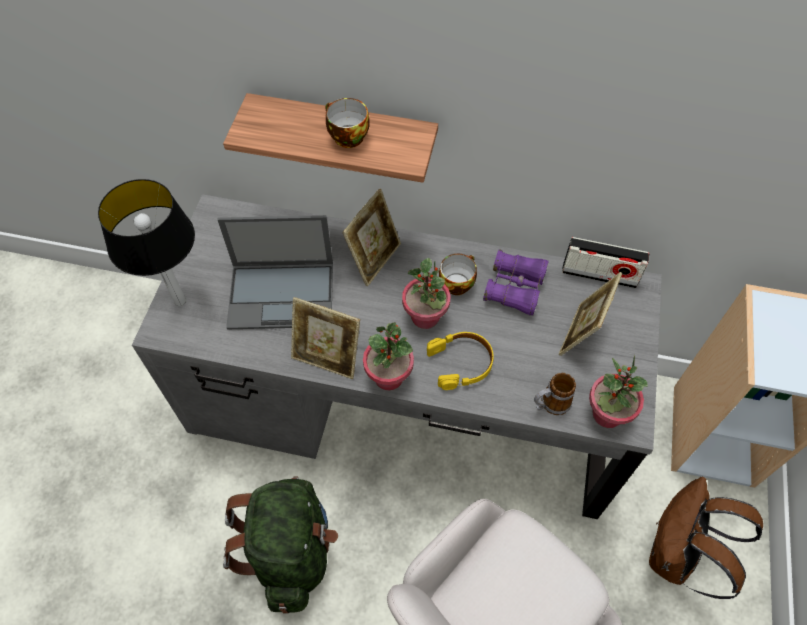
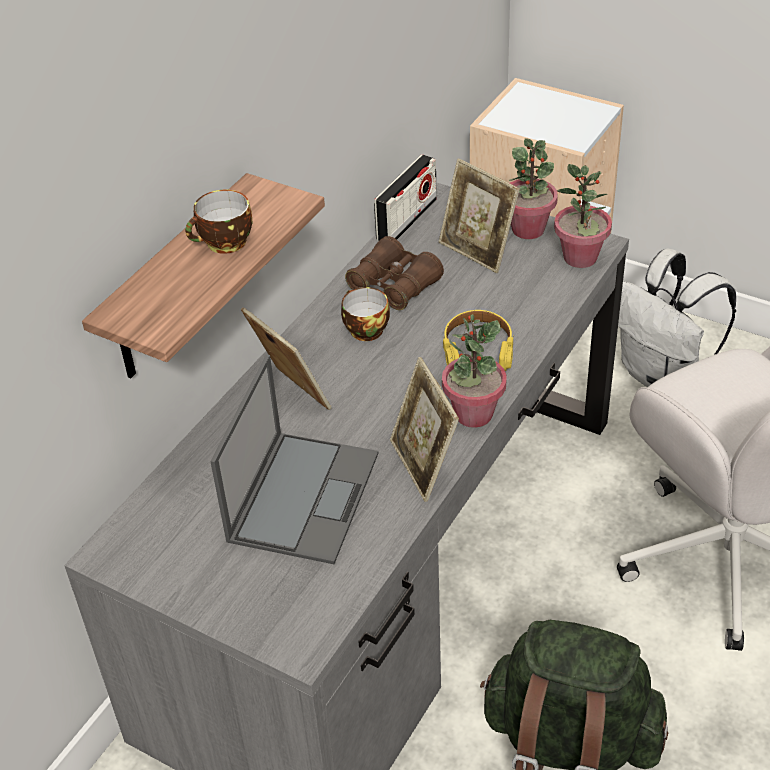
camera: 70 degrees left, 15 degrees down
(181, 301) = (258, 614): table lamp -> none
(327, 358) = (423, 466): picture frame -> picture frame turned 120 degrees clockwise
(425, 317) = (401, 366): potted plant -> potted plant (528, 229)
(514, 288) = (394, 285): purple binoculars -> brown binoculars
(550, 404) = (555, 294): mug -> none
(675, 555) = (662, 376): brown backpack -> white backpack

